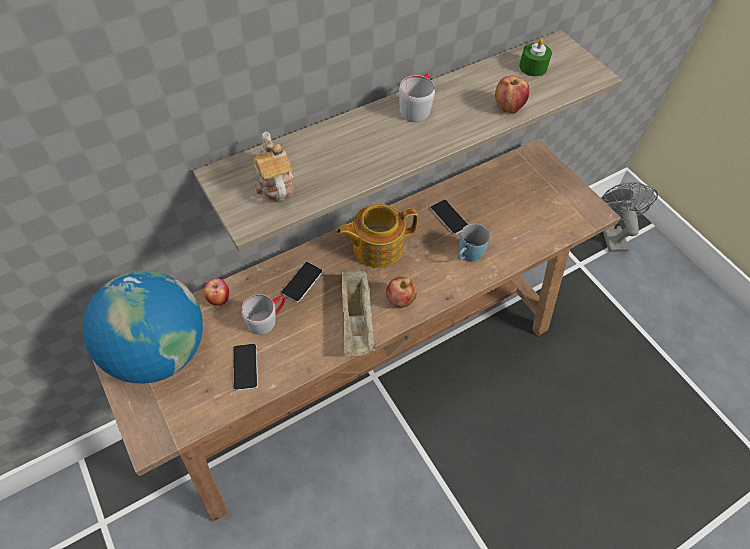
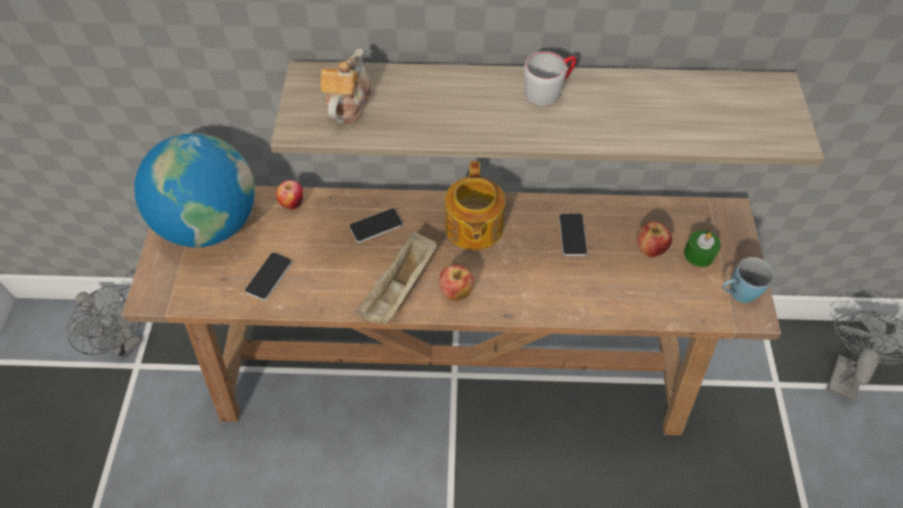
camera: 35 degrees right, 0 degrees up
(75, 510) = (124, 342): none -> grey fan
(267, 318) = (320, 243): grey mug -> none
(376, 247) = (473, 228): teapot -> teapot turned 105 degrees counterclockwise
(467, 257) = (560, 285): blue mug -> blue mug (736, 294)
(508, 107) = (650, 131): apple -> apple (650, 249)
(533, 67) = (720, 100): green candle -> green candle (699, 254)

